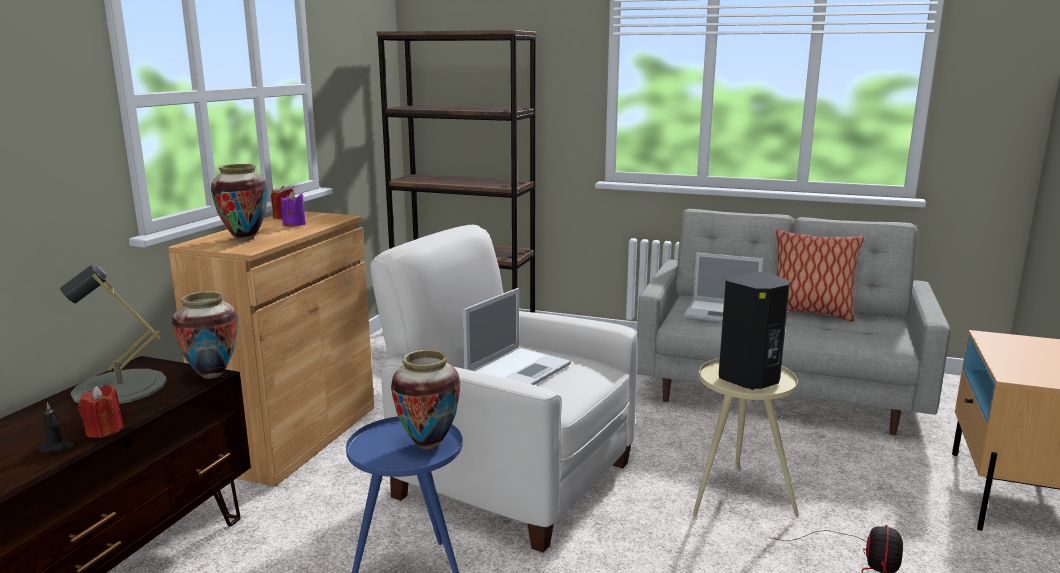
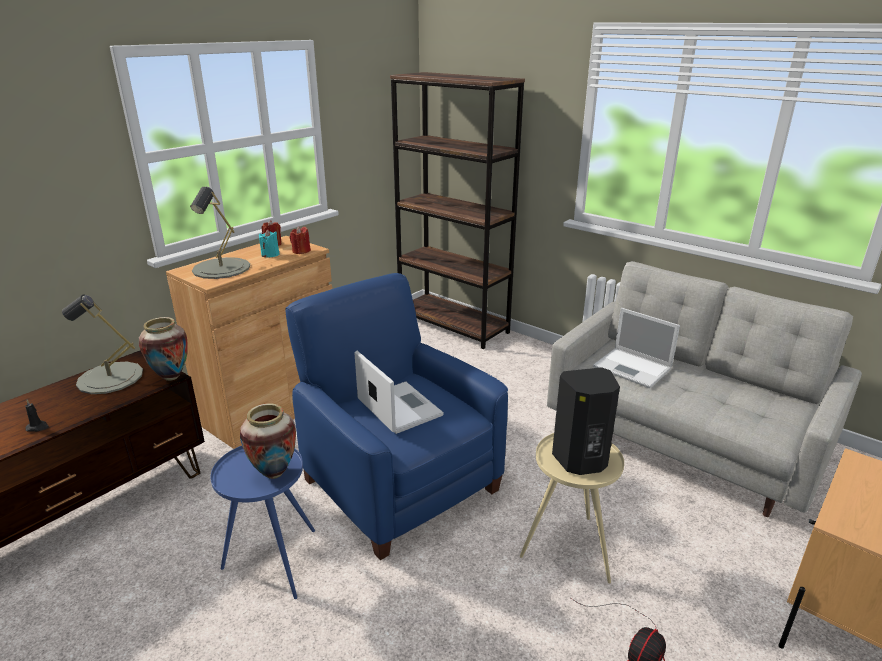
camera: 20 degrees right, 10 degrees up
(104, 430) = (73, 417): red candle -> red candle (301, 251)
(245, 238) = (221, 268): vase -> grey table lamp
(294, 224) = (270, 255): purple candle -> turquoise candle
(511, 479) = (399, 483): white armchair -> blue armchair
(519, 369) = (398, 407): laptop -> laptop turned 90 degrees counterclockwise
(809, 313) = (720, 381): pillow -> none

